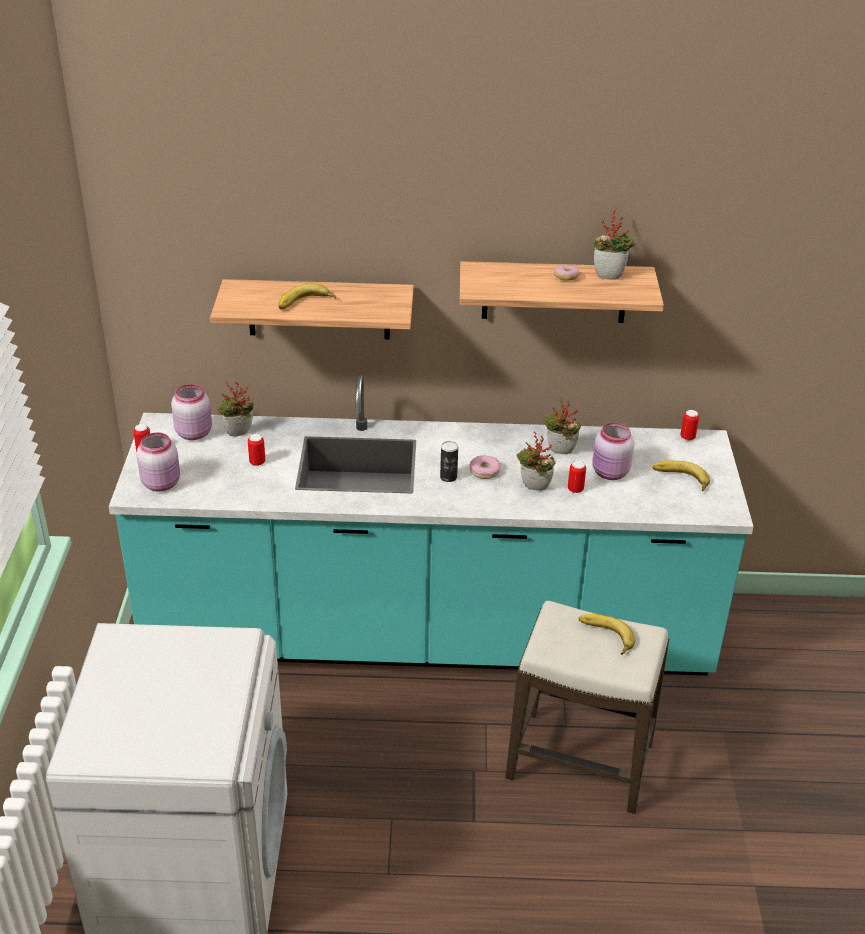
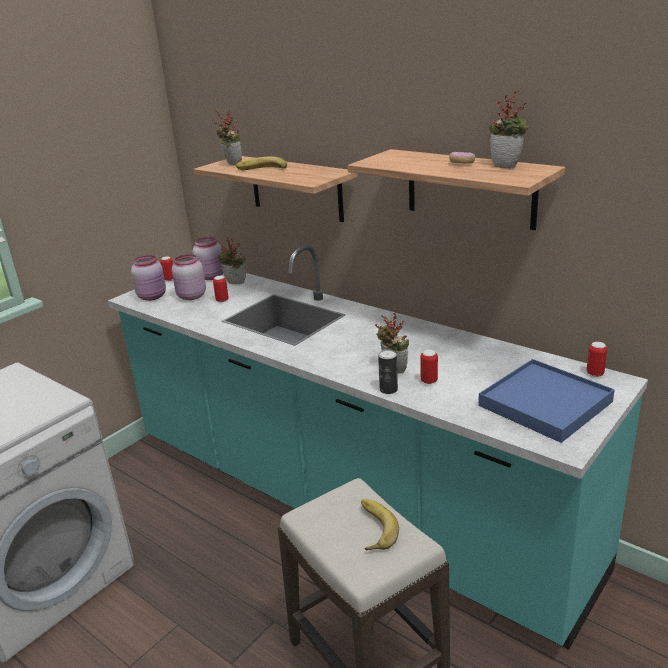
camera: 40 degrees right, 10 degrees down
(448, 477) = (335, 343): can -> can (388, 389)
(484, 471) = (369, 347): donut -> none
(559, 453) = (449, 352): potted plant -> potted plant (231, 164)
(610, 473) = (478, 378): pink jar -> pink jar (191, 296)
(680, 479) = (544, 403): banana -> blue tray

